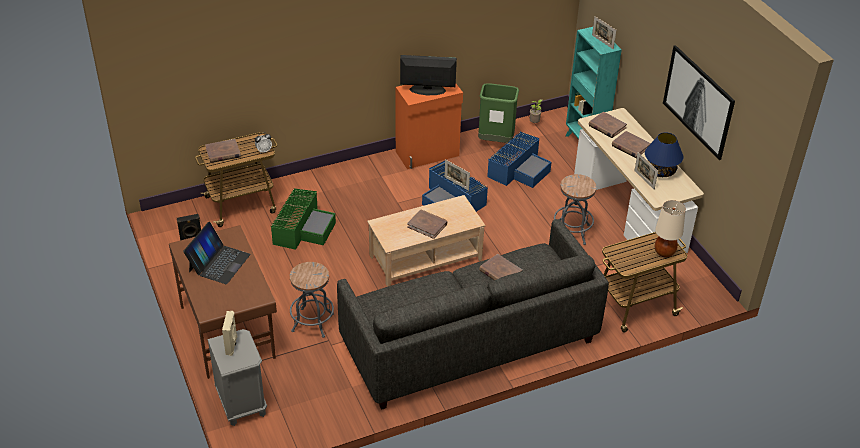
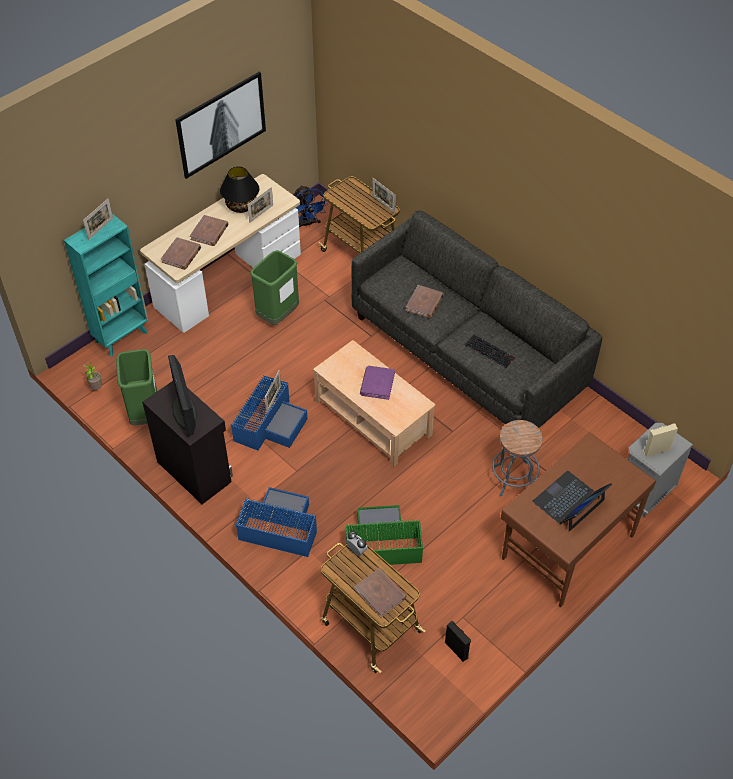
camera: 110 degrees left, 10 degrees up
(219, 263) = (569, 501): laptop -> laptop turned 45 degrees counterclockwise
(418, 295) = (490, 351): none -> keyboard
(427, 225) = (377, 384): brown book -> purple book
(428, 154) = (194, 470): orange cabinet -> black cabinet
(519, 169) = (191, 380): blue storage box -> blue storage box (279, 528)
(572, 232) = (278, 315): grey stool -> green trash can
(635, 266) = (383, 204): none -> picture frame
(660, 171) = (241, 205): blue table lamp -> black table lamp
(664, 252) = (354, 190): beige table lamp -> none
(691, 281) = (308, 224): none -> blue fan

